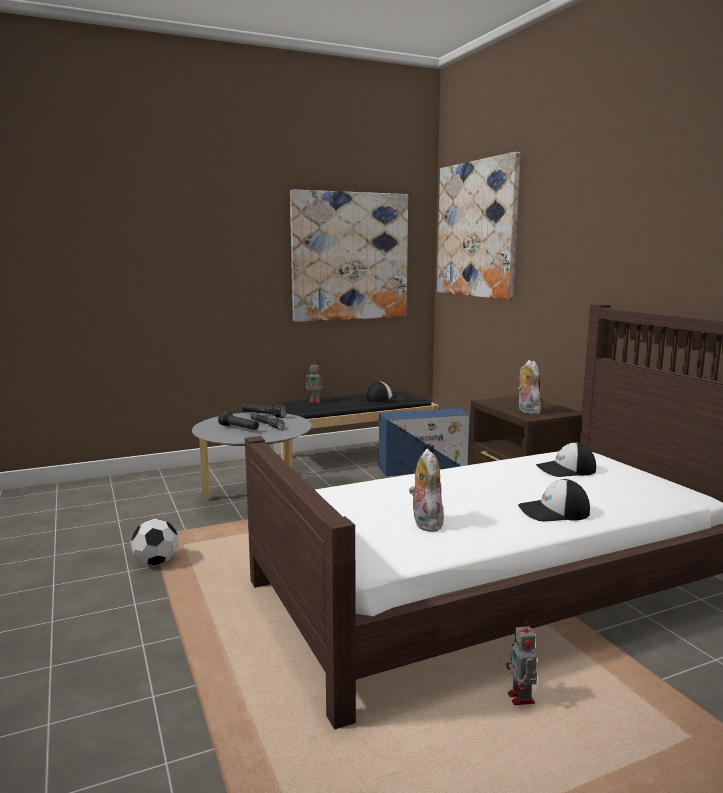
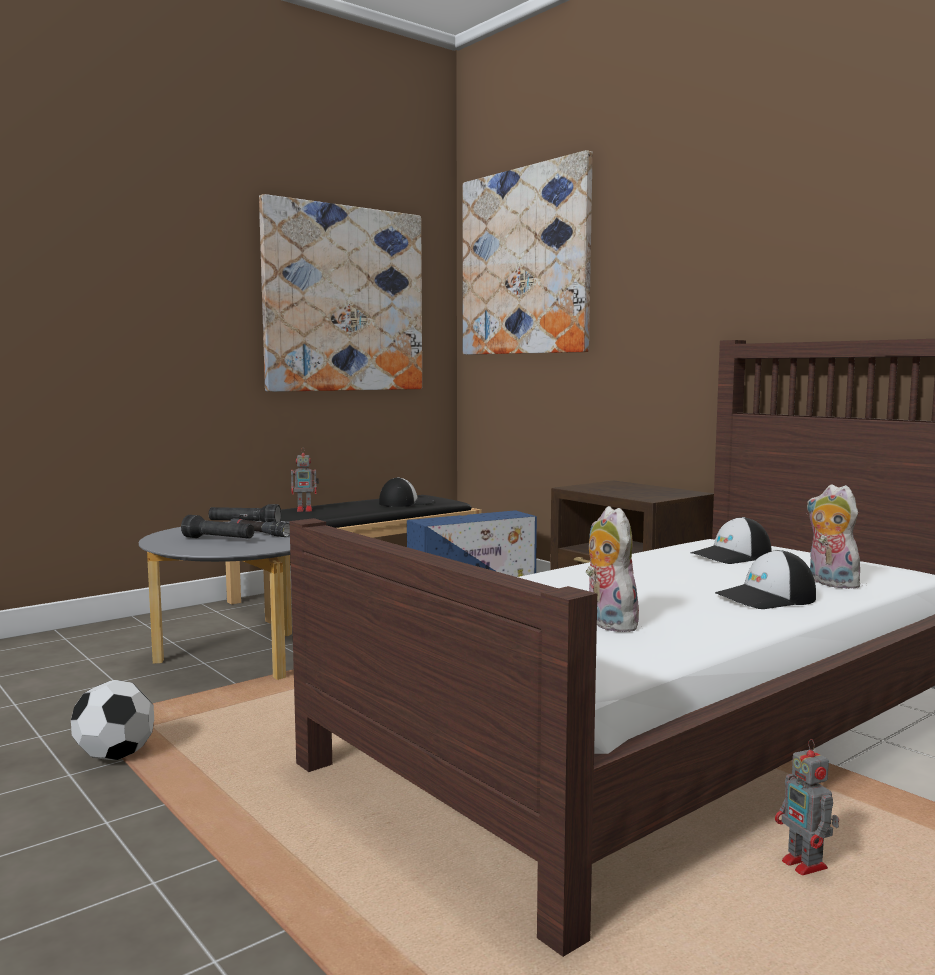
camera: 15 degrees left, 5 degrees down
(526, 411) = (638, 494): plush toy -> plush toy (829, 583)

